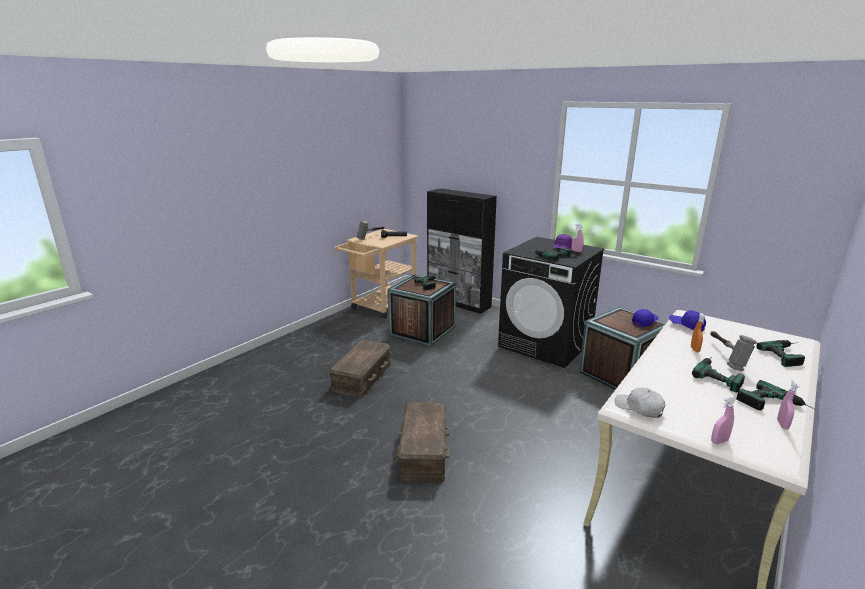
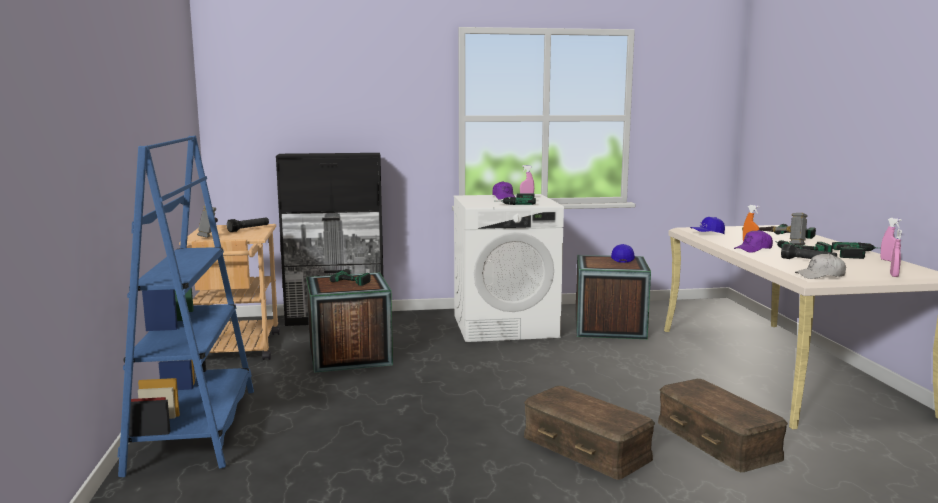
camera: 45 degrees left, 10 degrees down
(296, 346) = (195, 429): none -> blue bookcase
(362, 377) = (374, 420): brown storage box -> brown storage box (718, 440)
(545, 344) = (505, 326): black washing machine -> white washing machine
(674, 357) = (753, 249): none -> purple cap
(683, 389) = (808, 261): none -> black flashlight

